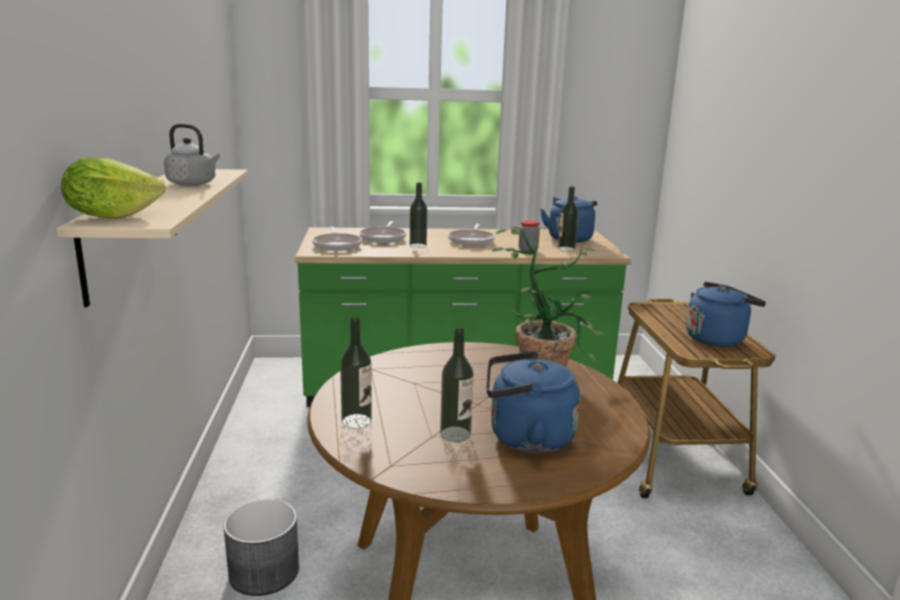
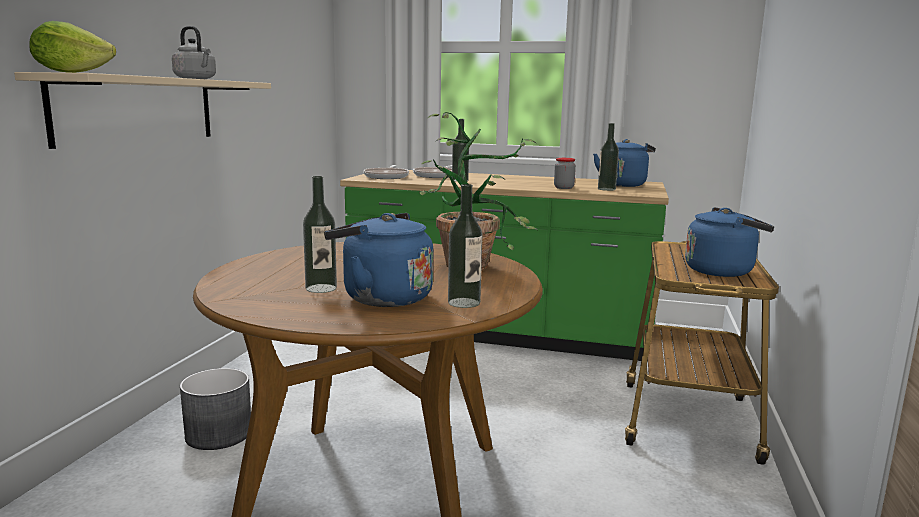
camera: 20 degrees right, 5 degrees down
(356, 421) = (250, 273): bottle -> bottle (464, 303)
(472, 241) = (517, 181): frying pan -> none

